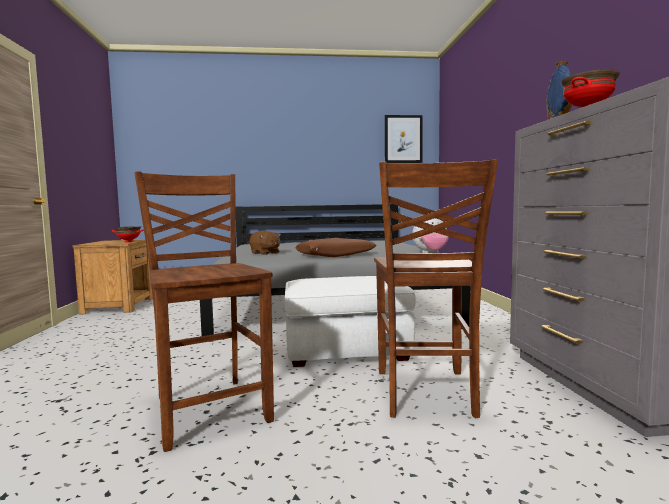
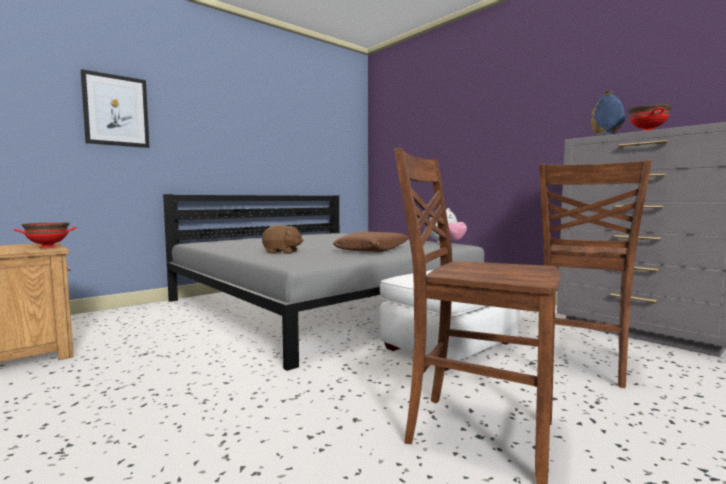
camera: 35 degrees left, 0 degrees up
(403, 139) = (340, 129): picture -> picture (116, 111)
(425, 393) = (580, 364): brown chair -> brown chair turned 60 degrees clockwise

